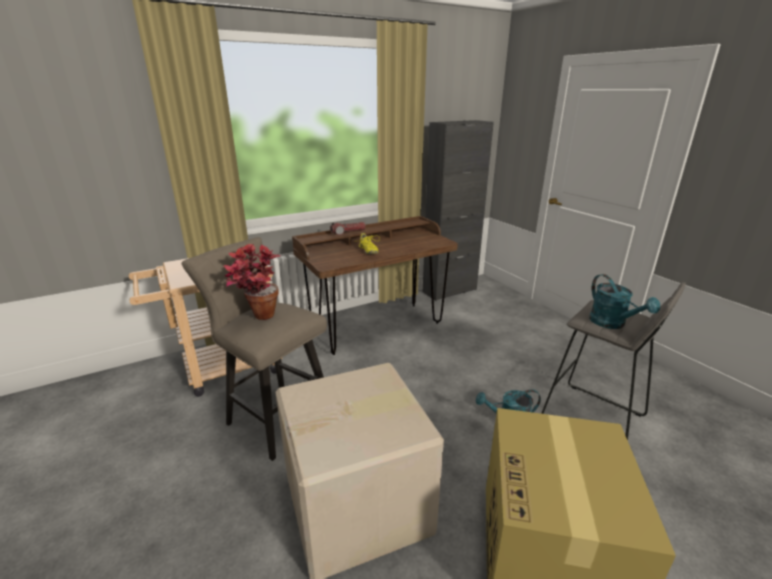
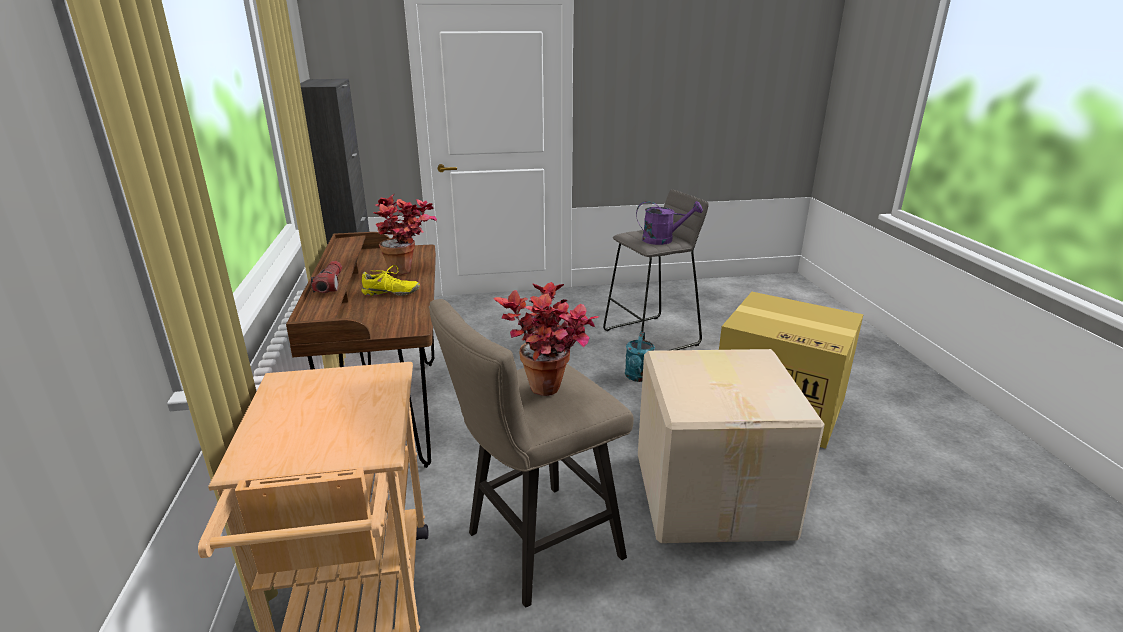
camera: 70 degrees left, 0 degrees up
(404, 247) = (409, 271): none -> potted plant
(612, 324) = (663, 240): turquoise watering can -> purple watering can

